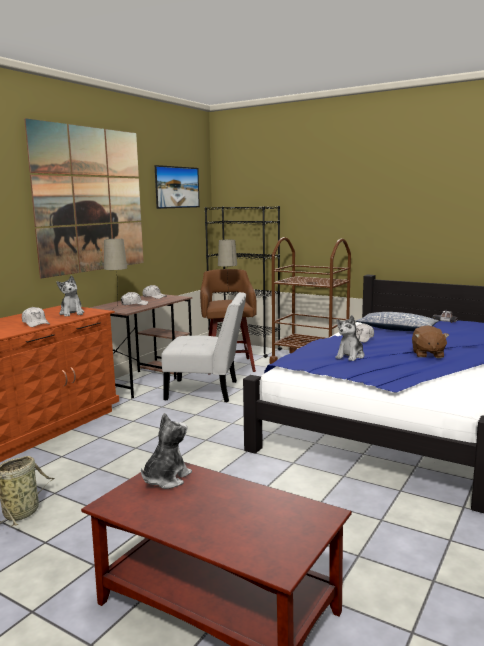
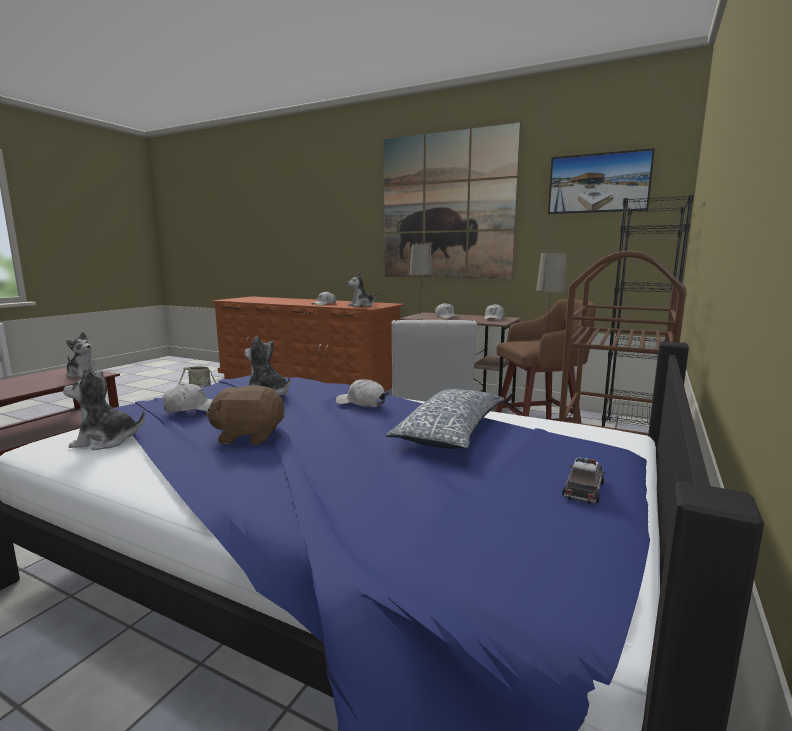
camera: 85 degrees right, 0 degrees up
(391, 367) = (192, 408): none -> white cap
(446, 385) = (106, 441): none -> plush toy

